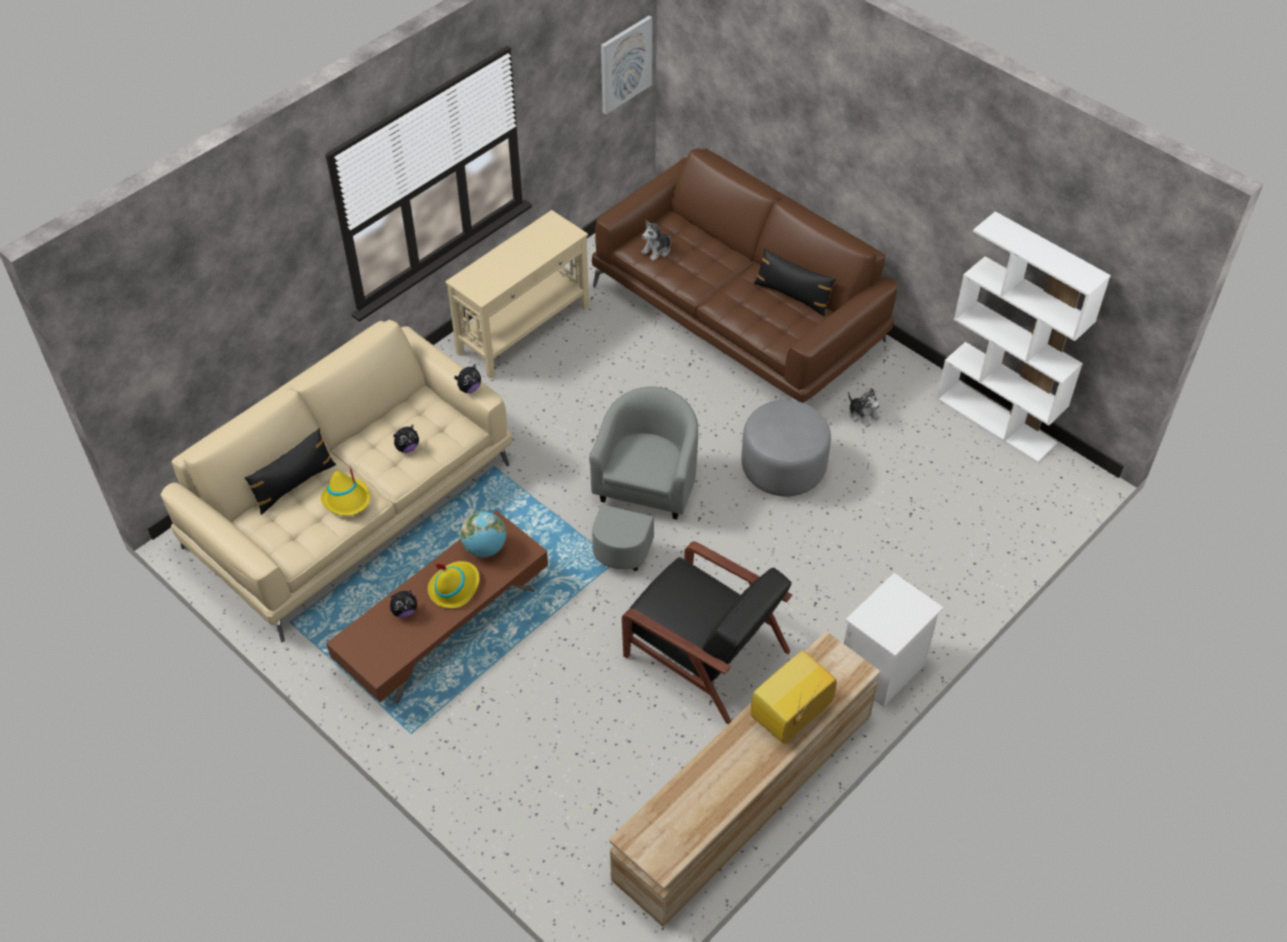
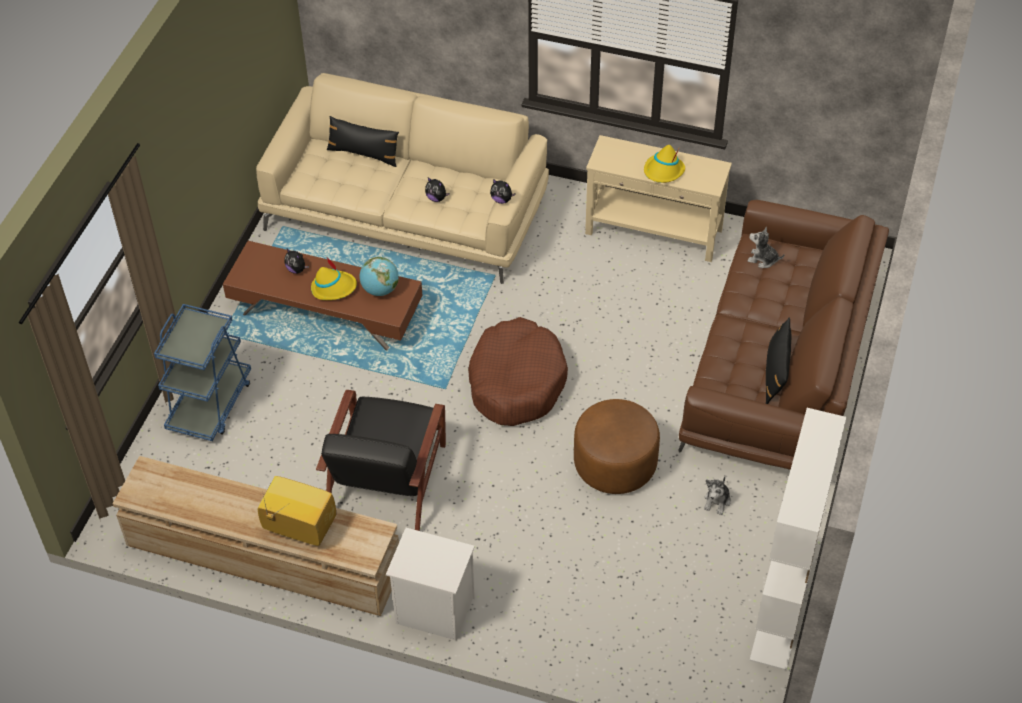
camera: 65 degrees right, 0 degrees up
(347, 499) = (366, 187): yellow hat -> yellow hat (663, 171)
(507, 779) = (210, 404): none -> blue cart
(625, 64) = (877, 107): picture -> none
(642, 502) = (516, 382): grey armchair -> brown dog bed
(783, 468) = (615, 464): grey ottoman -> brown ottoman

